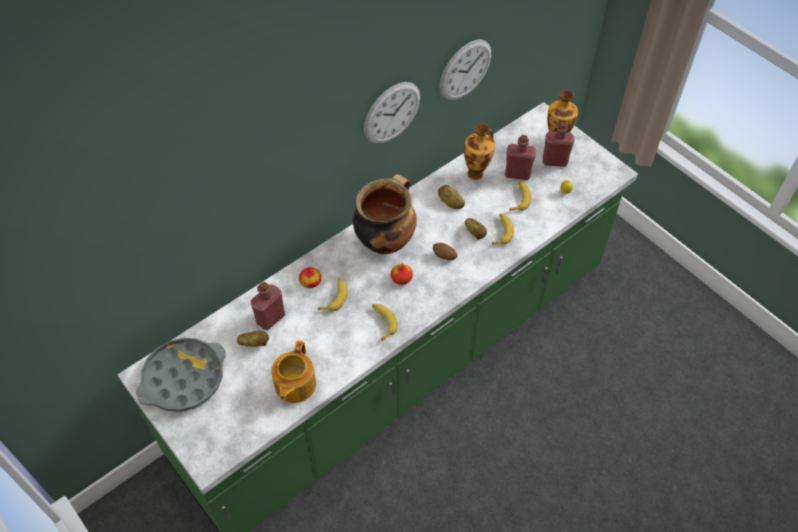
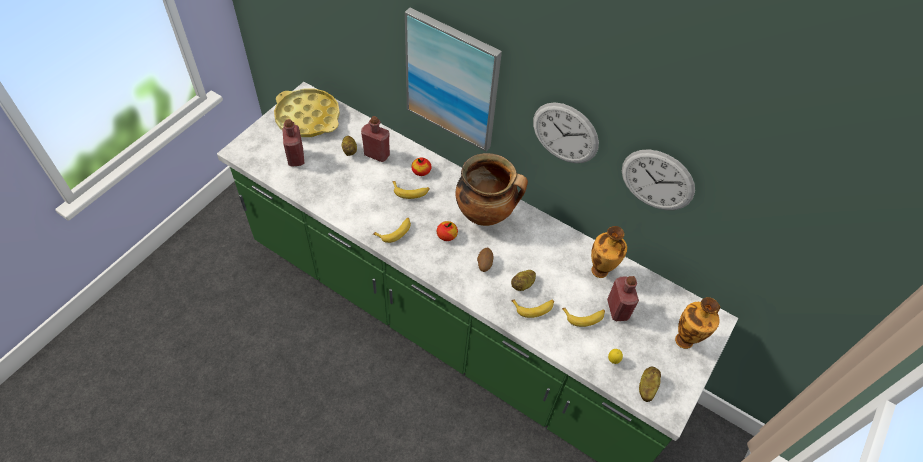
camera: 70 degrees right, 0 degrees up
(183, 378) = (308, 117): grey tray -> yellow tray
(283, 181) = (452, 80): none -> picture
(294, 385) = (316, 185): teapot -> none
(450, 203) = (552, 256): potato -> potato (646, 387)
(555, 161) = (653, 343): red bottle -> red bottle (296, 158)

